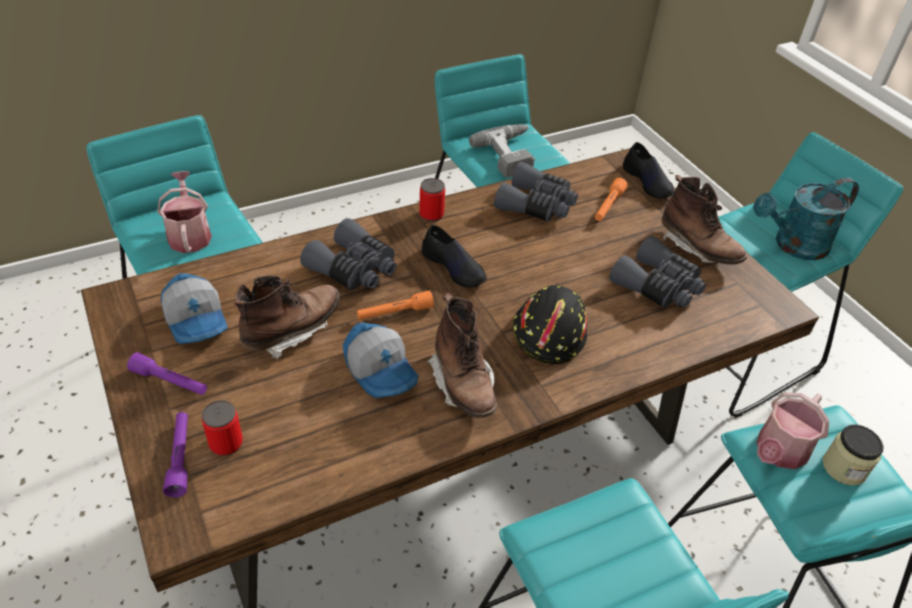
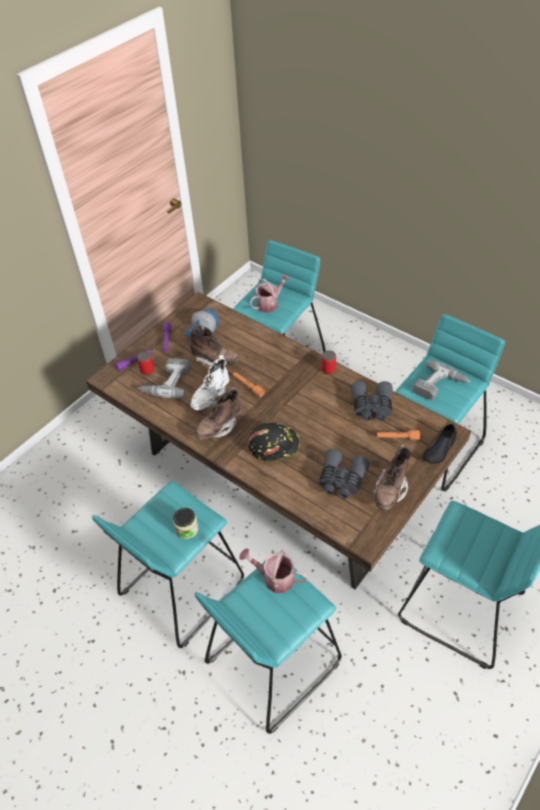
camera: 70 degrees right, 5 degrees up
(288, 423) = (166, 382): none -> power drill
(354, 268) = (267, 360): grey binoculars -> none
(381, 370) = (211, 397): cap -> white boot
(454, 267) = (294, 394): black shoe -> none
(793, 246) = (470, 555): turquoise watering can -> none
(844, 467) = (282, 612): jar -> jar (187, 529)

